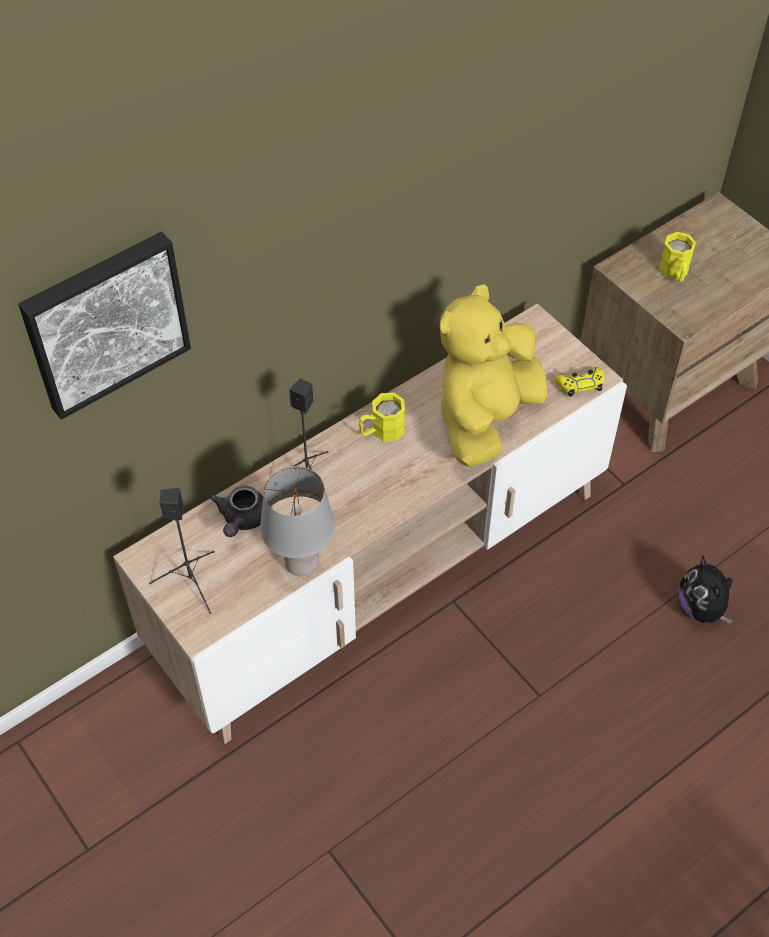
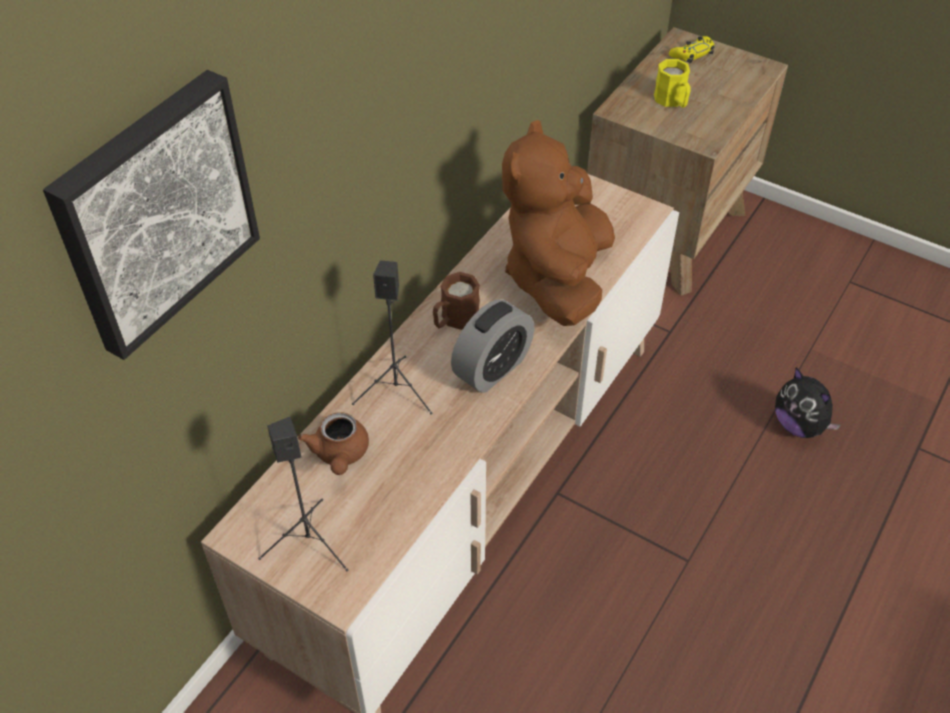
camera: 20 degrees left, 5 degrees down
(241, 519) = (340, 455): grey teapot -> brown teapot
(301, 564) = (430, 483): grey table lamp -> none
(381, 431) = (454, 320): yellow mug -> brown mug
(393, 483) = (492, 368): none -> alarm clock
(485, 418) = (557, 278): yellow plush toy -> brown plush toy
(580, 384) = (635, 223): yellow game controller -> yellow game controller (692, 54)

